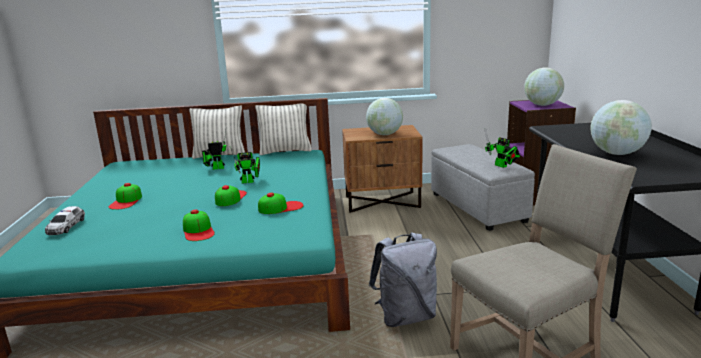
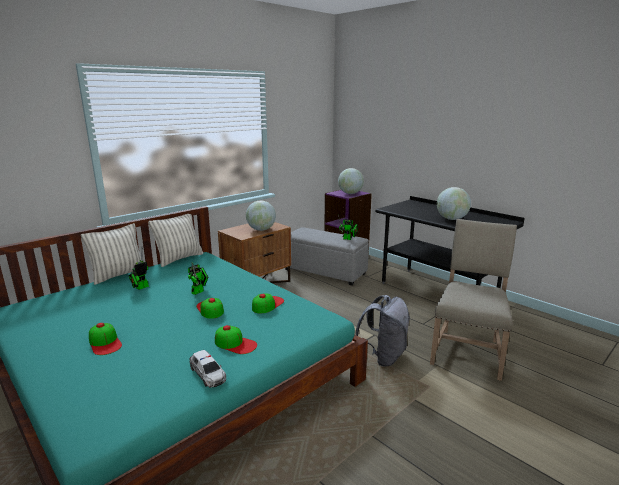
camera: 40 degrees left, 0 degrees up
(66, 226) = (86, 388): toy car -> toy car (208, 374)

